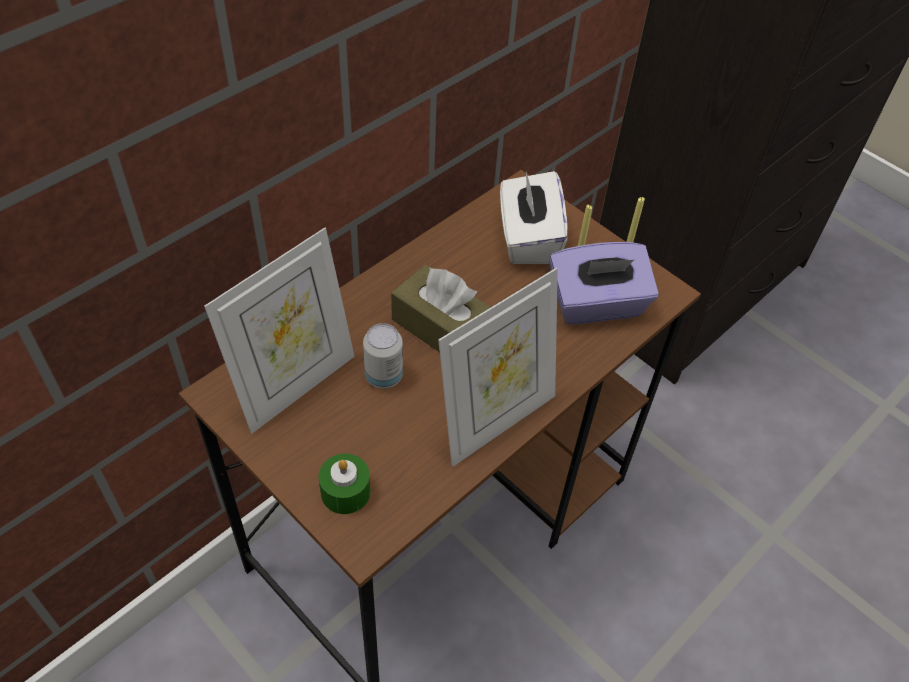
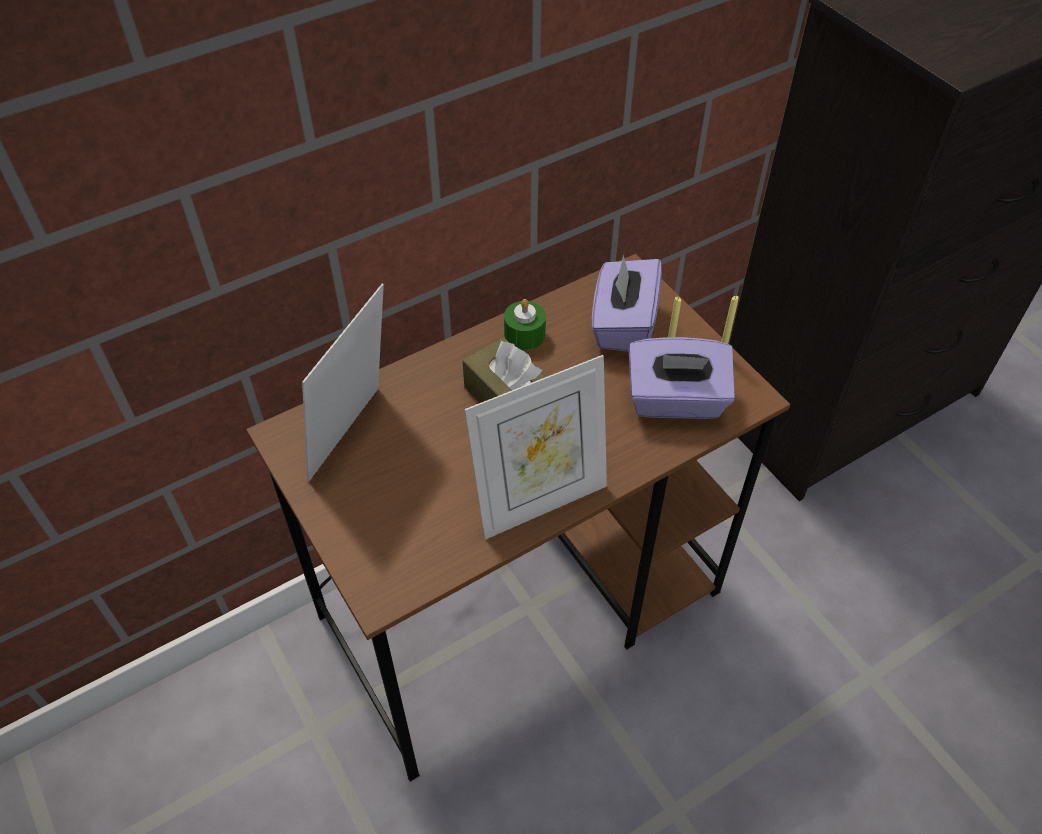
camera: 15 degrees right, 0 degrees up
(295, 385) = (355, 438): picture frame -> picture frame turned 150 degrees clockwise
(345, 491) = (376, 546): green candle -> green candle (524, 334)
(383, 376) = (442, 441): can -> none
(528, 239) = (623, 325): white tissue box -> purple tissue box

